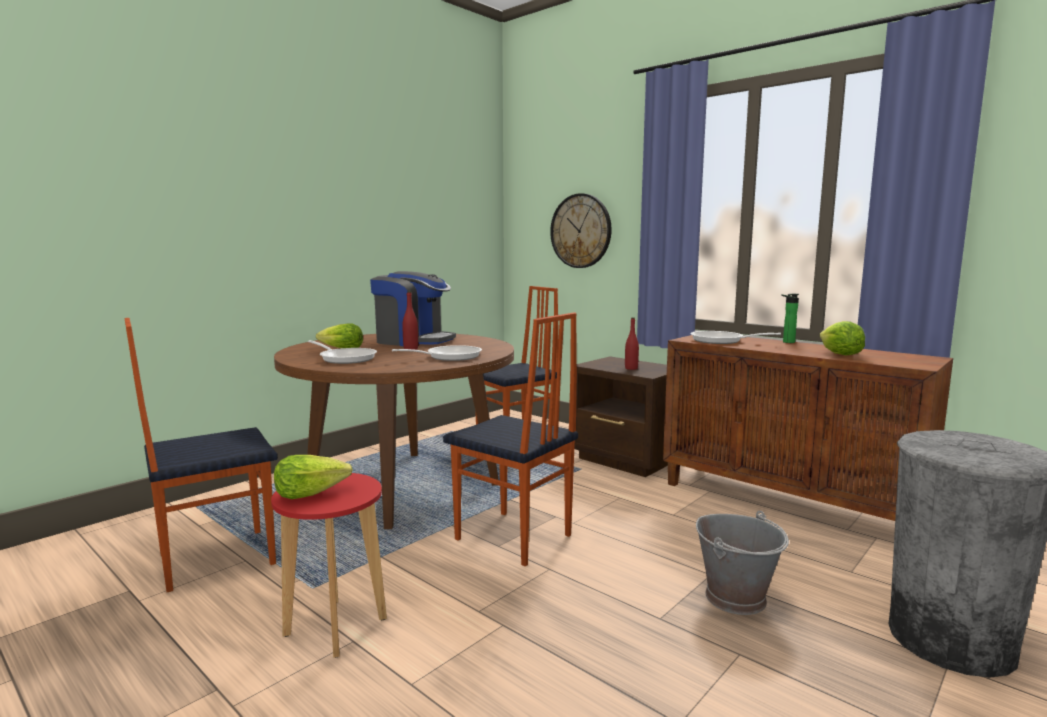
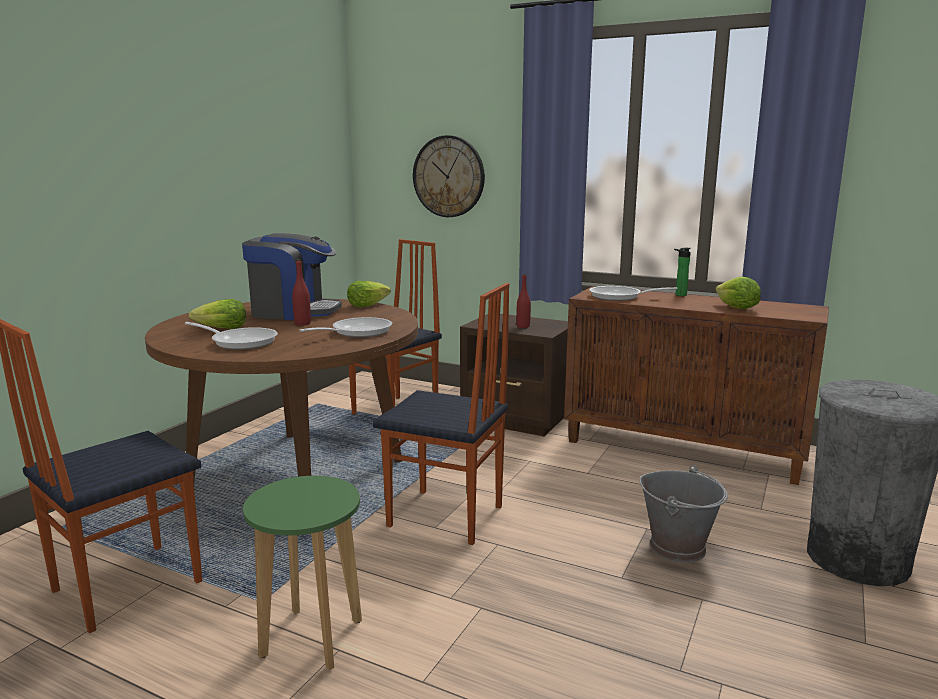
camera: 15 degrees left, 5 degrees up
(310, 493) = (286, 505): lettuce -> lettuce (367, 305)
(335, 627) = (311, 638): red stool -> green stool

